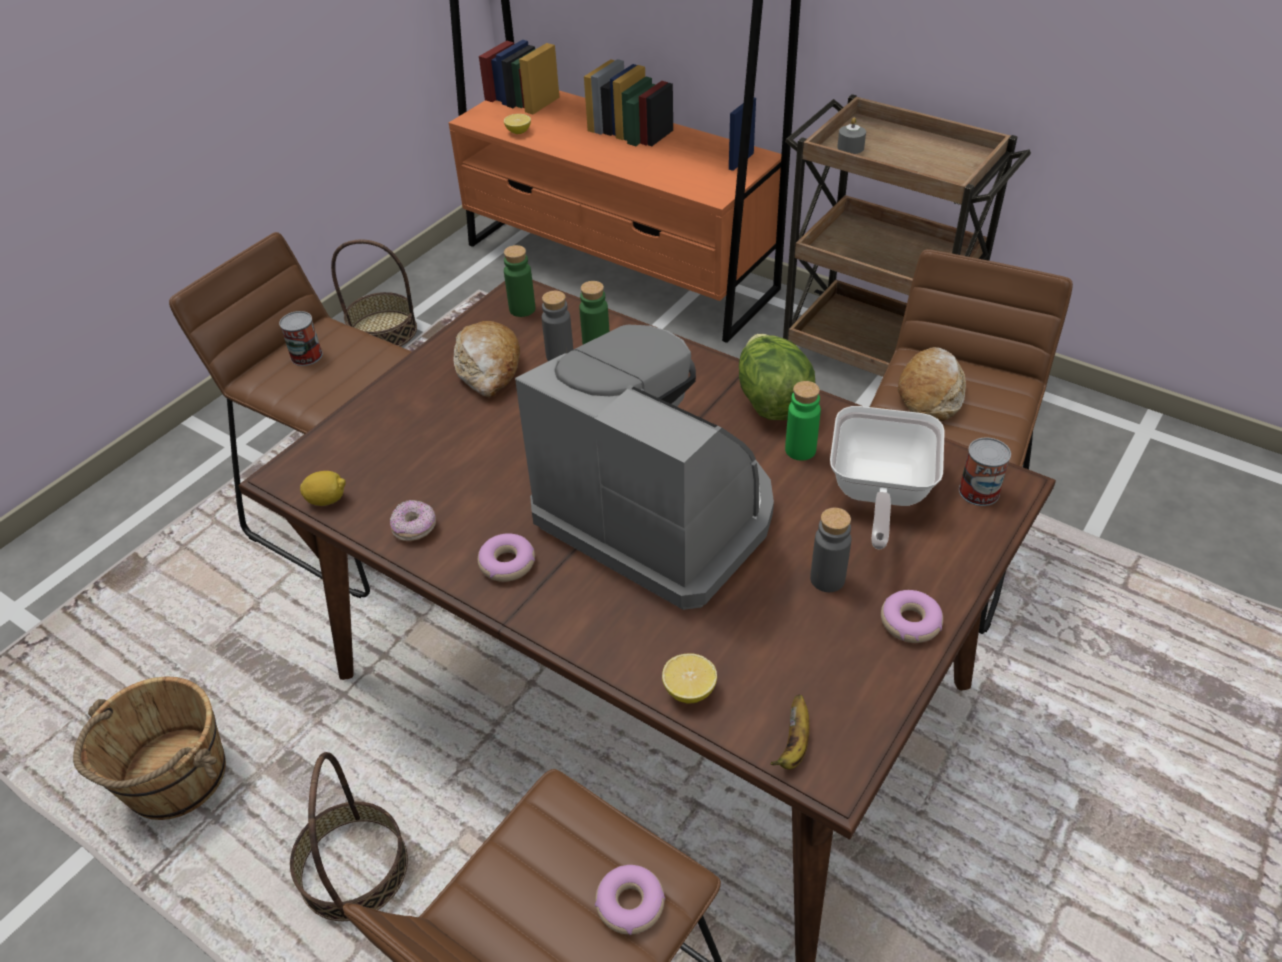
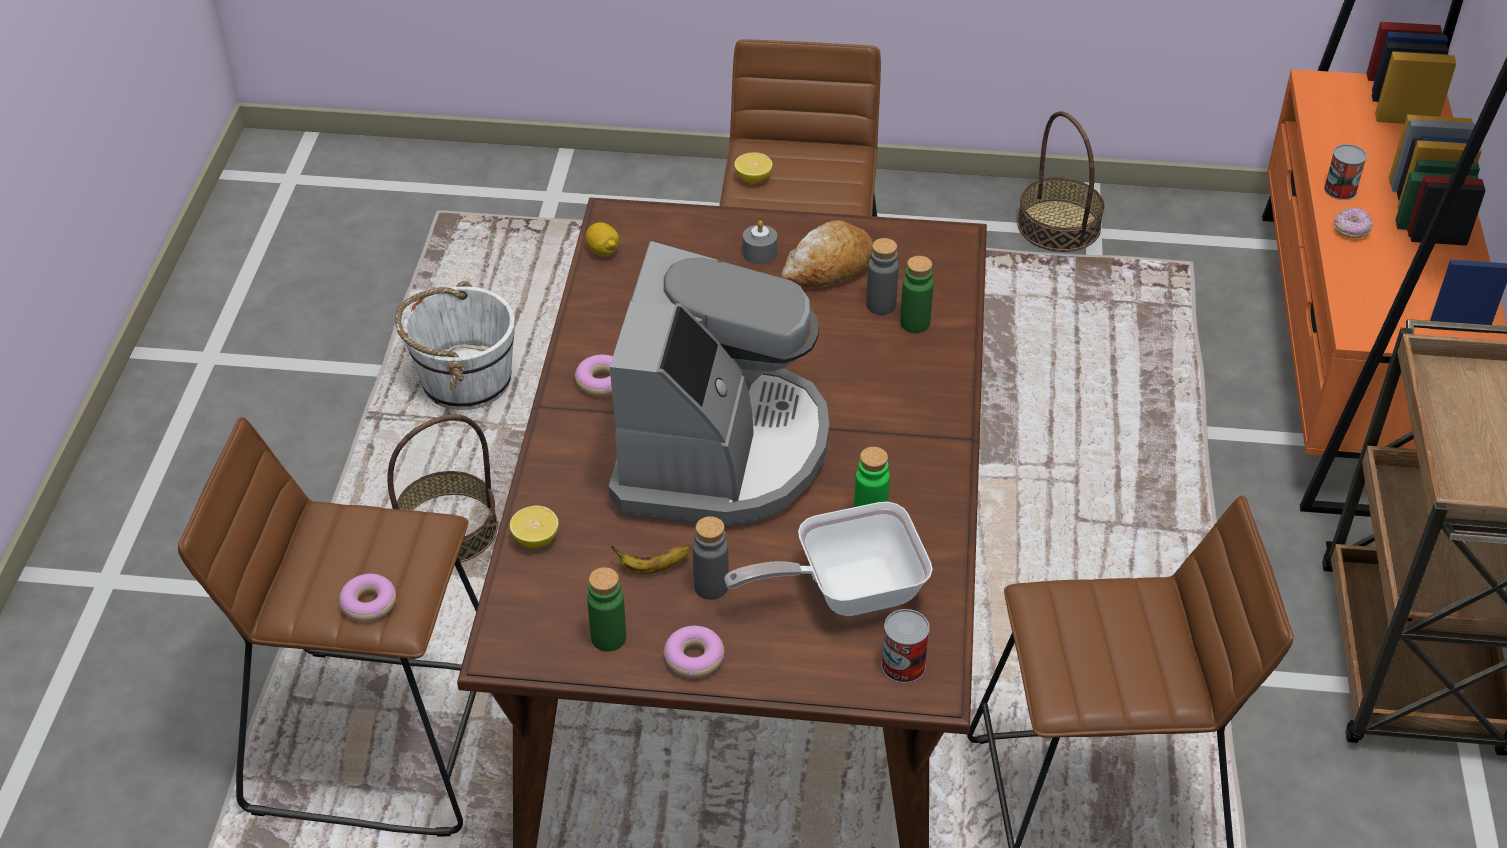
camera: 60 degrees right, 0 degrees up
(174, 778) = (464, 380): brown bucket -> white bucket
(306, 356) = (804, 162): can -> can (1340, 190)
(415, 528) = (605, 313): donut -> donut (1351, 230)
(518, 132) = (1327, 127): lemon -> lemon (753, 178)
(522, 309) = (930, 252): green bottle -> green bottle (608, 638)
(771, 401) = (927, 472): lettuce -> none
(794, 744) = (518, 619): banana -> banana (653, 568)
(850, 147) = (1461, 384): grey candle -> grey candle (760, 253)
(931, 393) = (1102, 620): bread -> none

